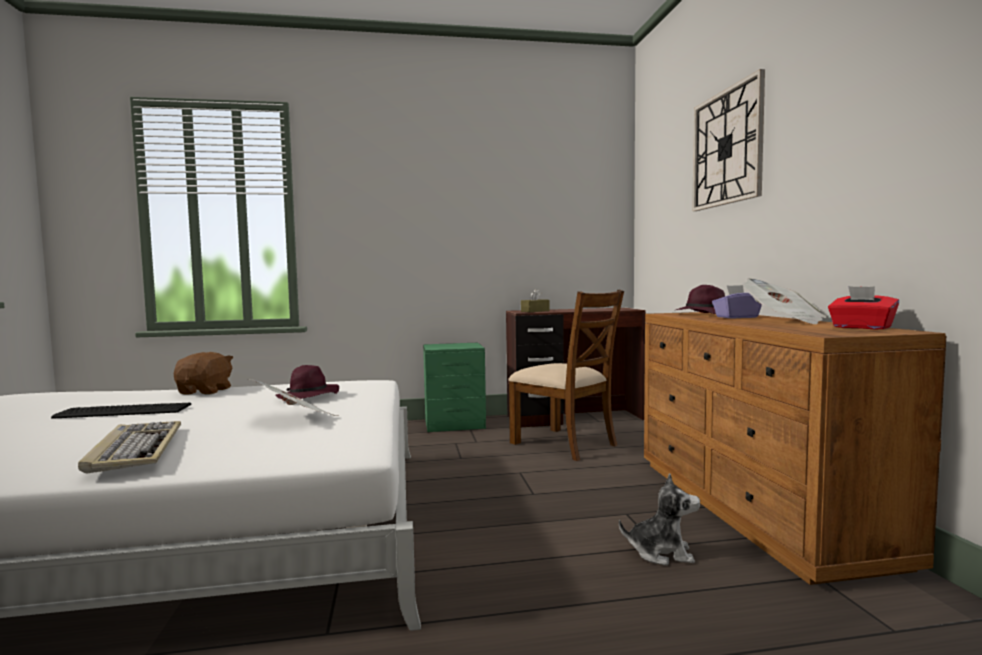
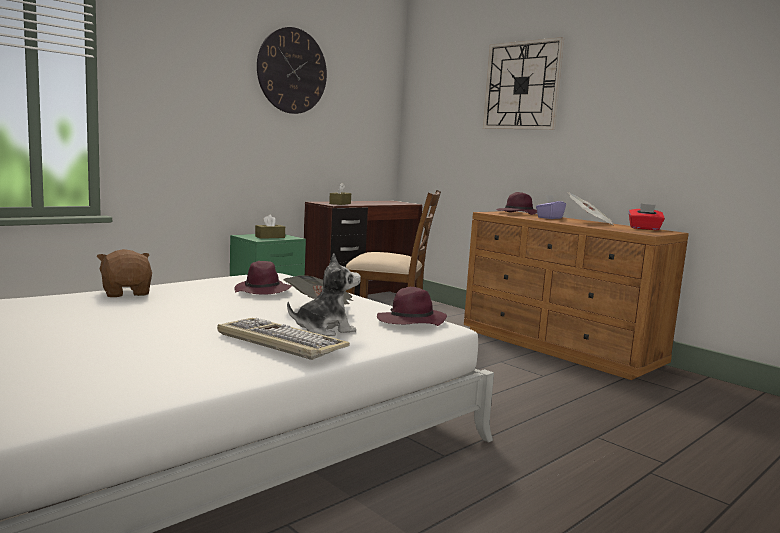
camera: 35 degrees left, 5 degrees up
(123, 411) = (124, 316): keyboard -> none
(336, 443) = (410, 322): none -> purple hat
(452, 346) = (270, 237): none -> brown tissue box
(487, 181) = (292, 71): none -> wall clock
(661, 553) = (550, 378): plush toy -> plush toy (324, 330)

